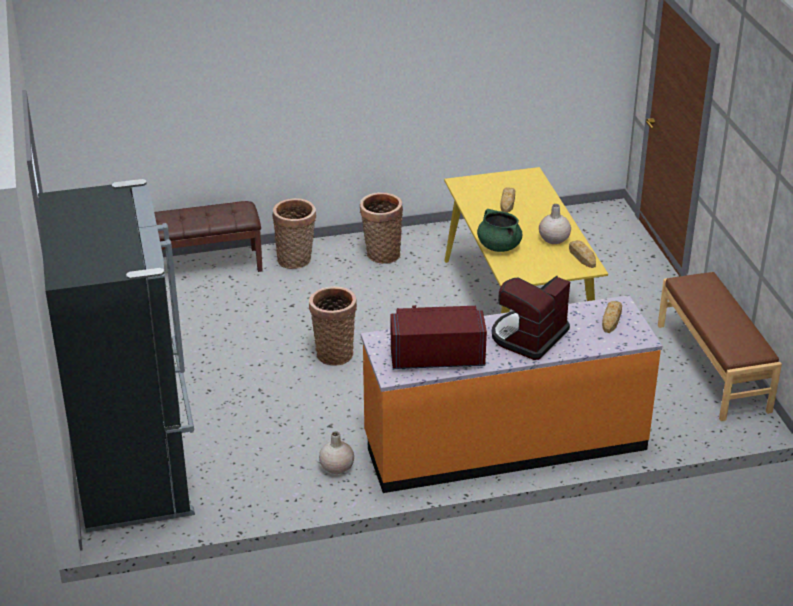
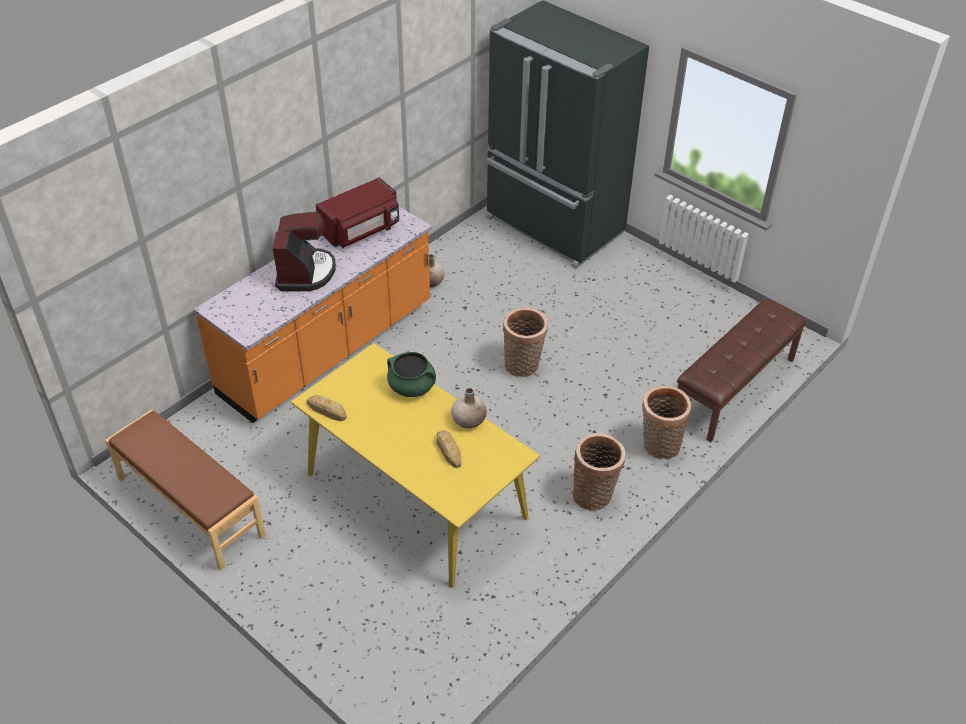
camera: 145 degrees right, 10 degrees up
(553, 239) = (367, 420): beige vase -> beige vase (469, 420)
(611, 319) = (248, 315): bread -> none

